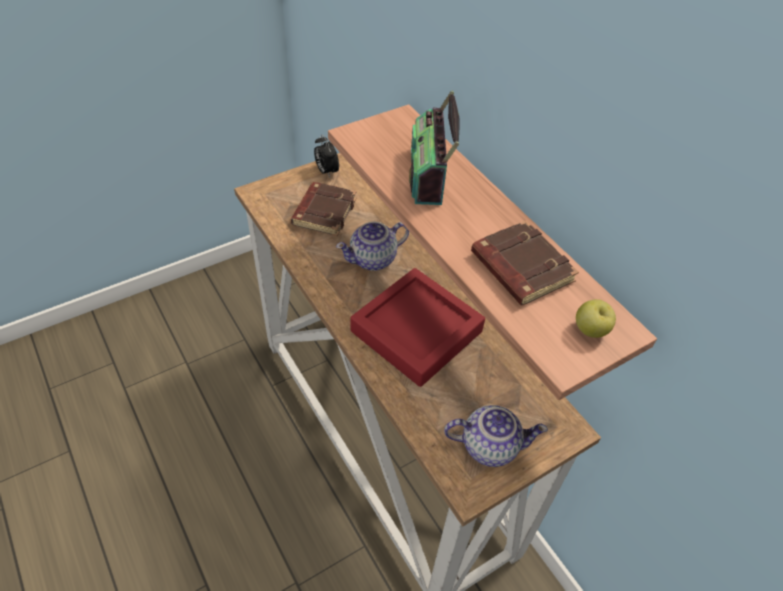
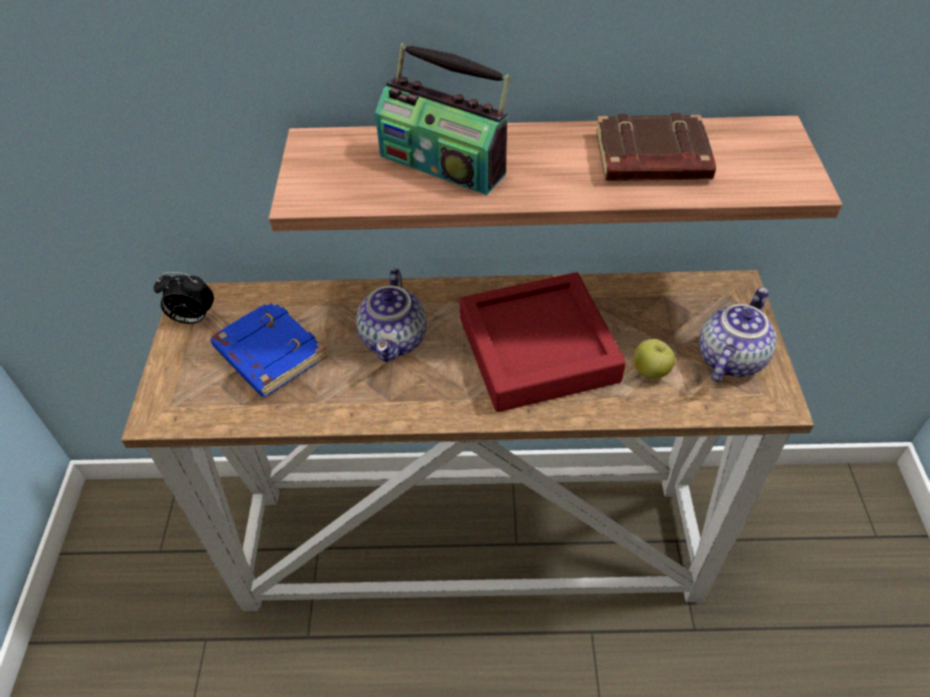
camera: 55 degrees left, 0 degrees up
(323, 212) = (268, 354): brown book -> blue book
(590, 330) = (768, 150): apple -> apple (651, 371)

